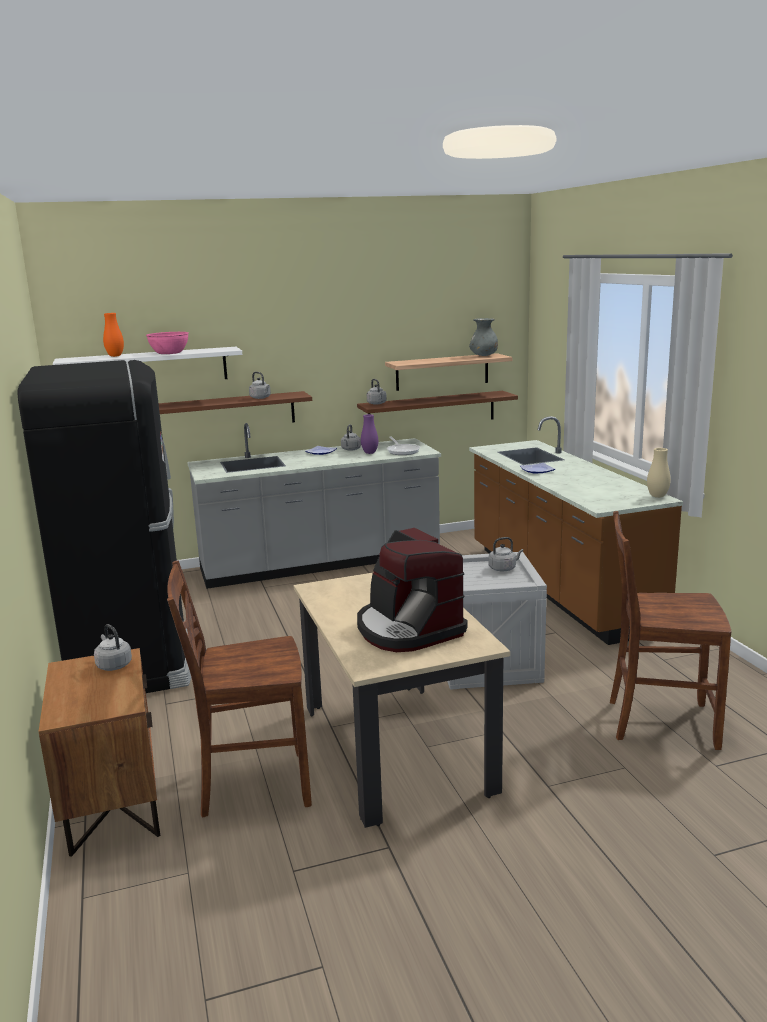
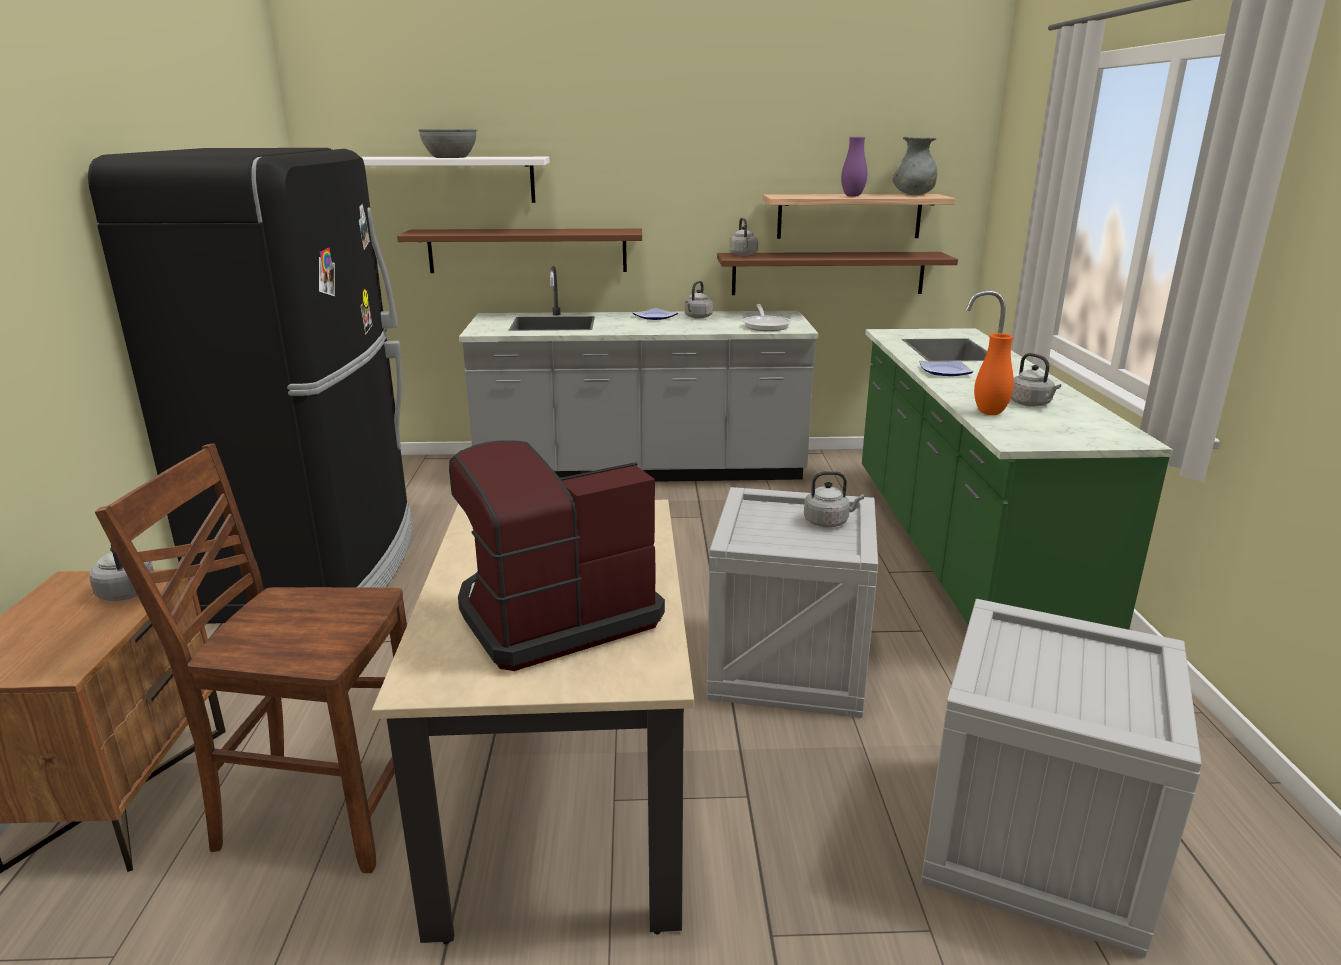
camera: 15 degrees right, 5 degrees up
(115, 356) = (379, 157): orange vase -> orange vase (990, 413)
(169, 352) = (450, 157): pink bowl -> grey bowl
(261, 398) = (574, 232): grey kettle -> grey kettle (1031, 404)
(370, 453) = (719, 324): purple vase -> purple vase (852, 196)
(408, 629) = (554, 615): coffee machine -> coffee machine turned 75 degrees clockwise
(558, 587) = (959, 555): brown counter -> green counter
(657, 496) = (1128, 435): beige vase -> none
(659, 722) = (1033, 843): brown chair -> crate

